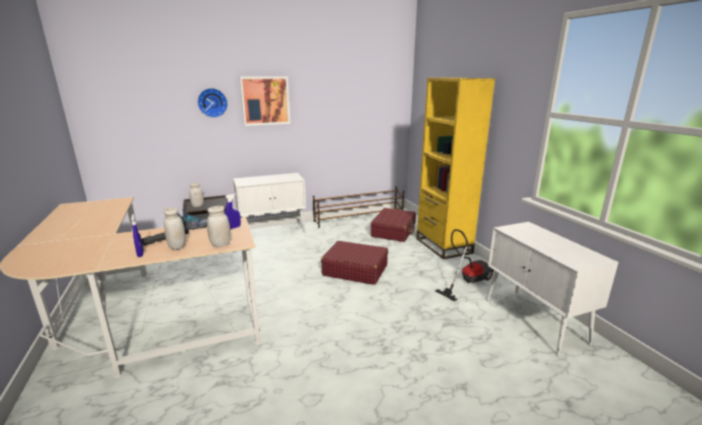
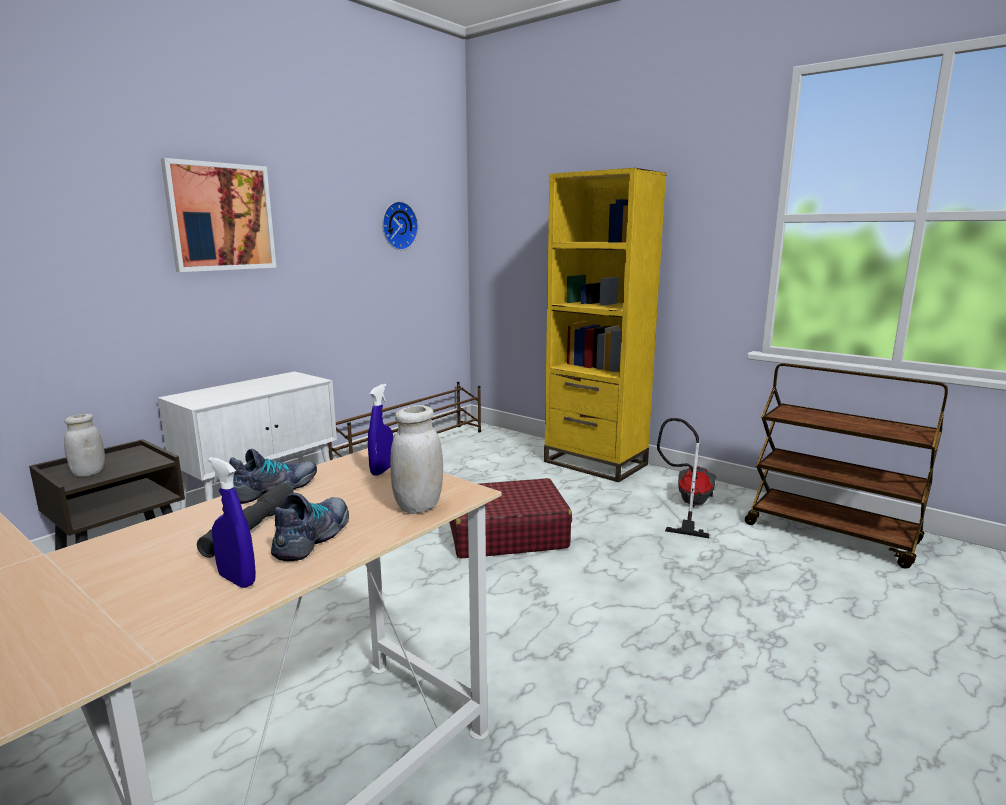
camera: 30 degrees left, 5 degrees down
(177, 246) = (314, 536): white jar -> shoe
(212, 102) = (97, 216): wall clock -> wall clock (397, 226)
(393, 231) = (495, 458): red suitcase -> none
(535, 321) = (831, 534): white cabinet -> brown cart

